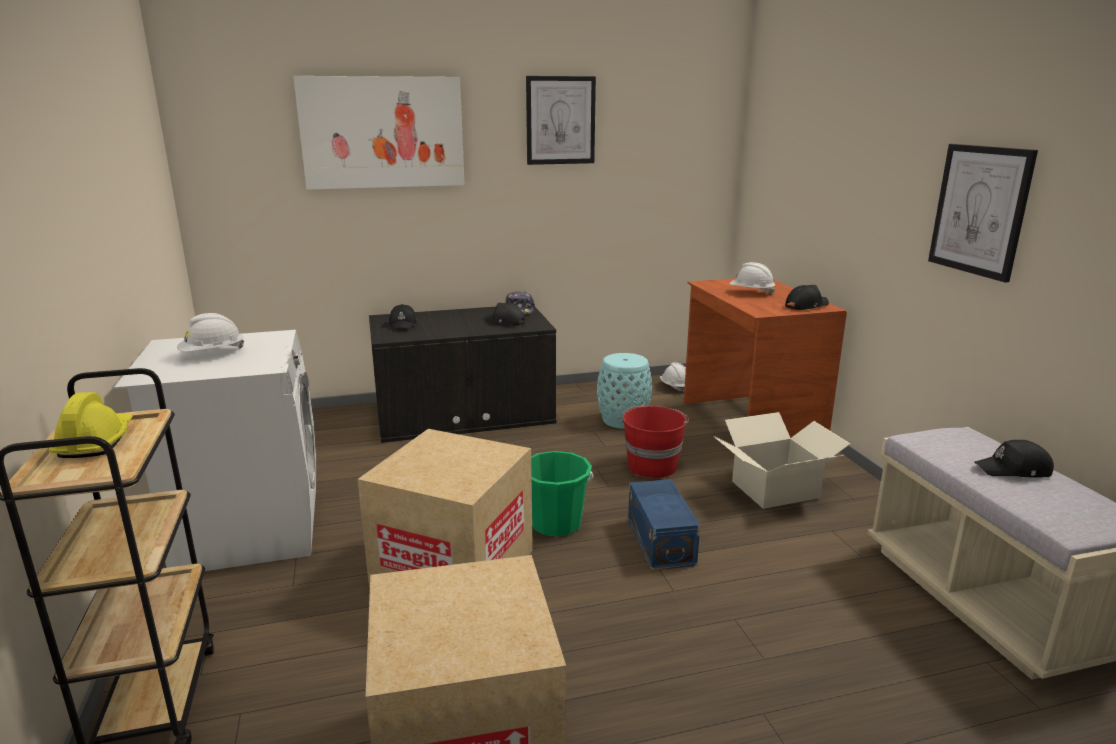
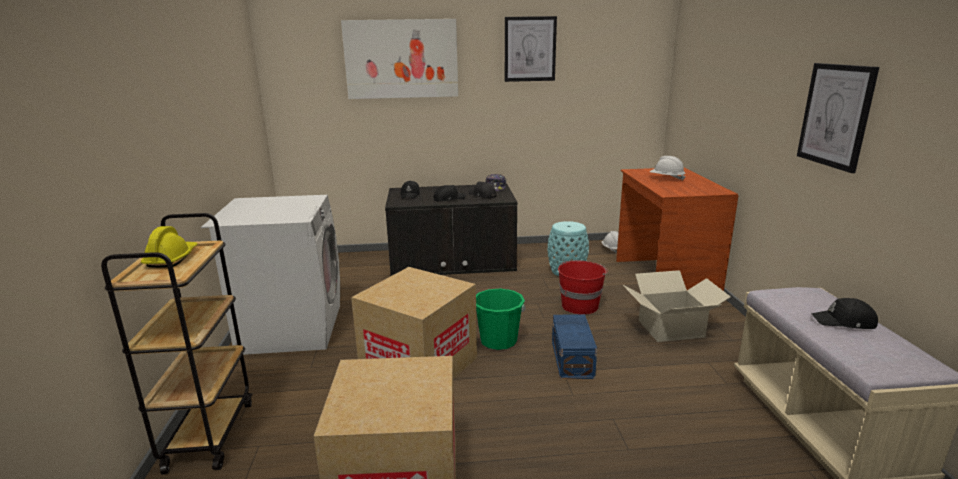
camera: 10 degrees right, 0 degrees up
(212, 354) = (268, 208): white hard hat -> none
(806, 306) = (706, 189): black cap -> black cap (449, 199)

